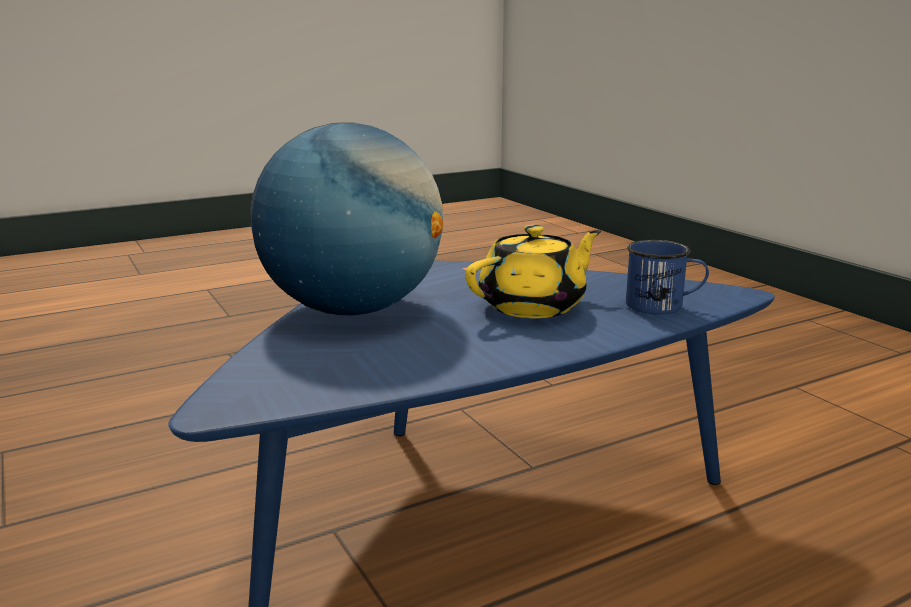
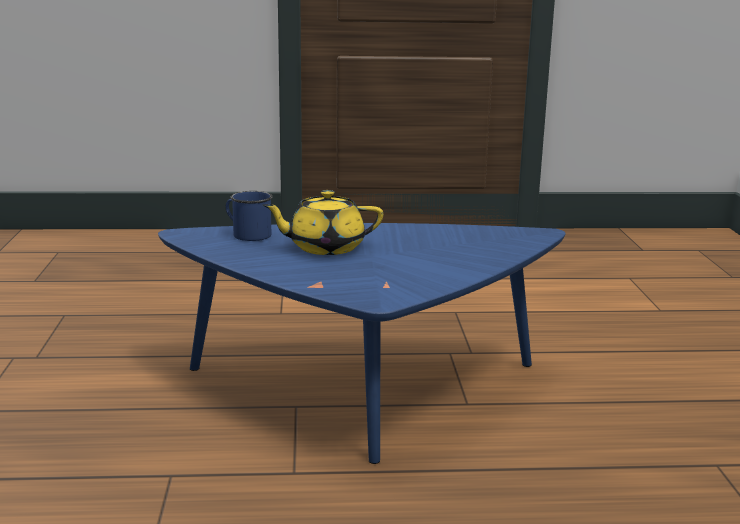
camera: 155 degrees left, 0 degrees up
(353, 310) = (446, 266): globe -> none

